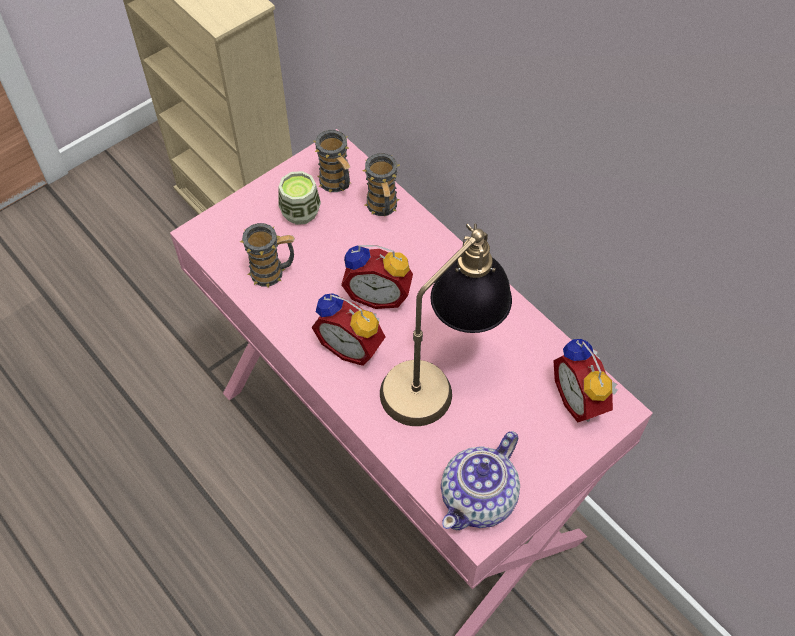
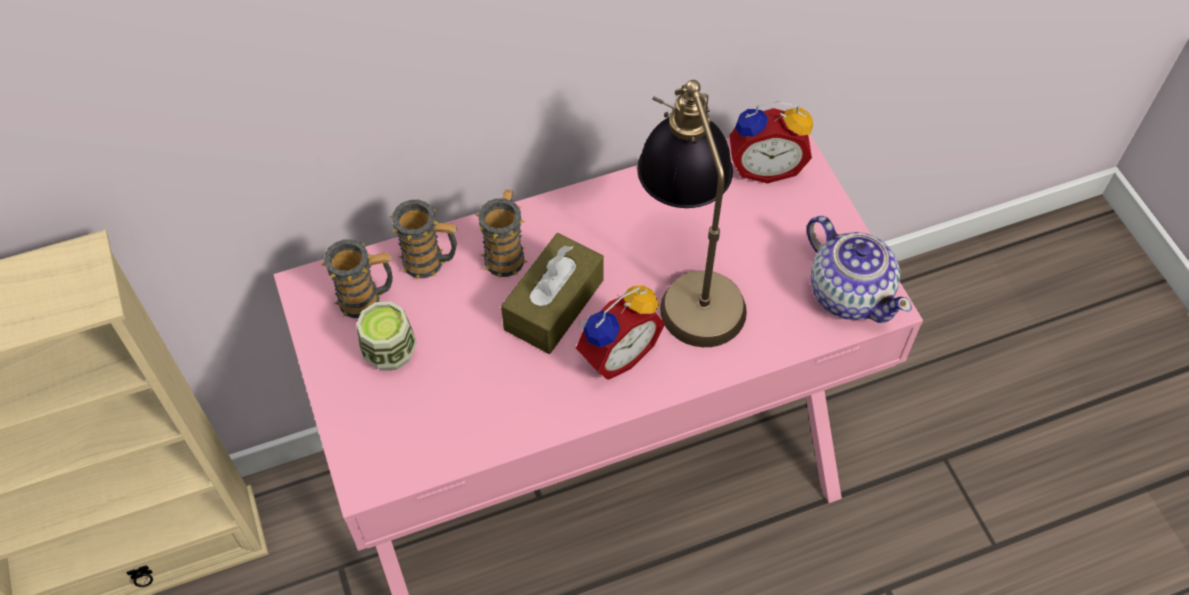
camera: 70 degrees left, 0 degrees up
(273, 272) = (470, 408): mug -> mug (506, 253)
(378, 294) = (554, 304): alarm clock -> brown tissue box

